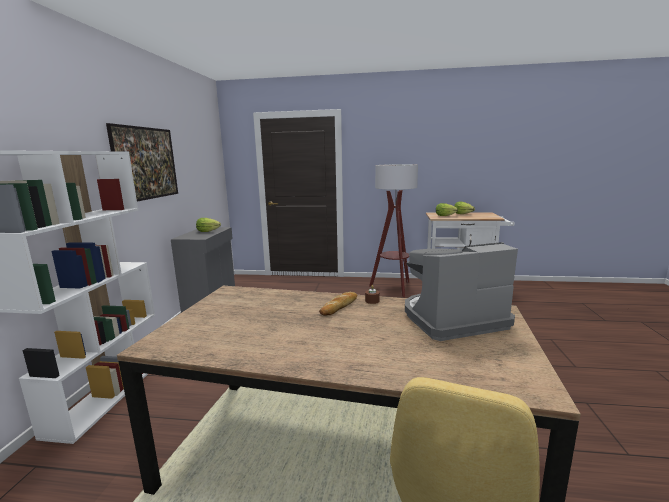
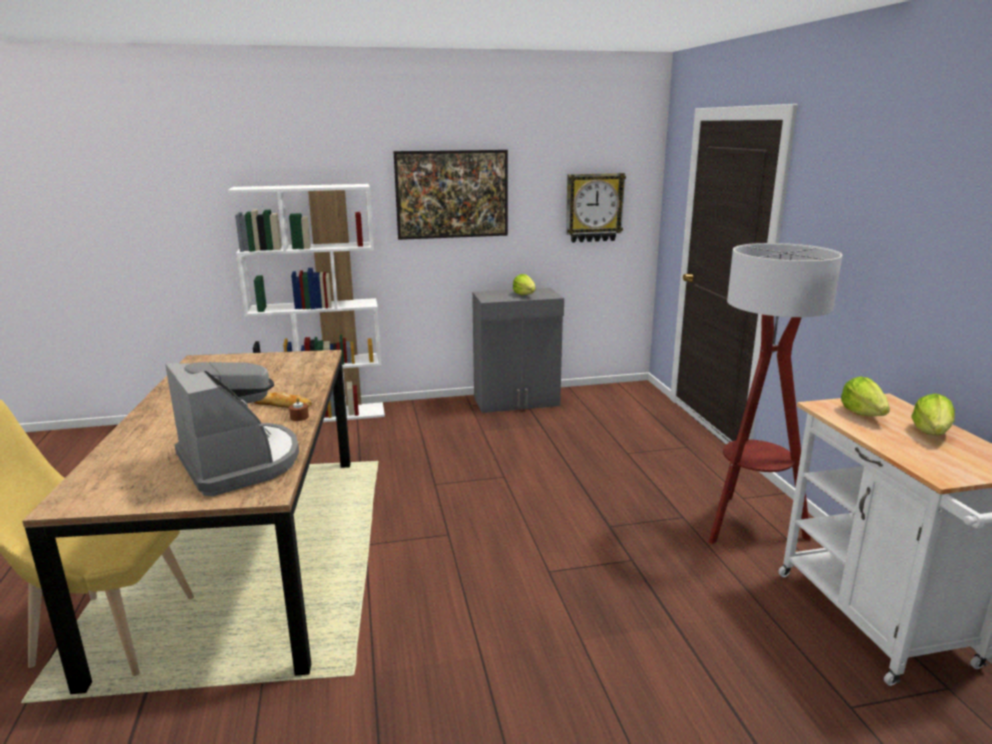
camera: 70 degrees right, 5 degrees up
(205, 172) = (593, 207): none -> wall clock

